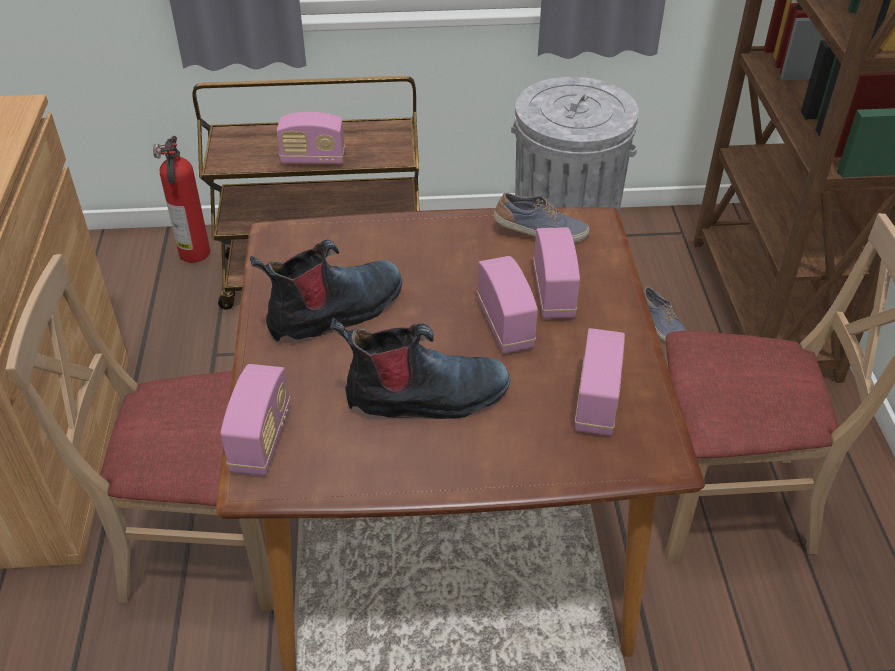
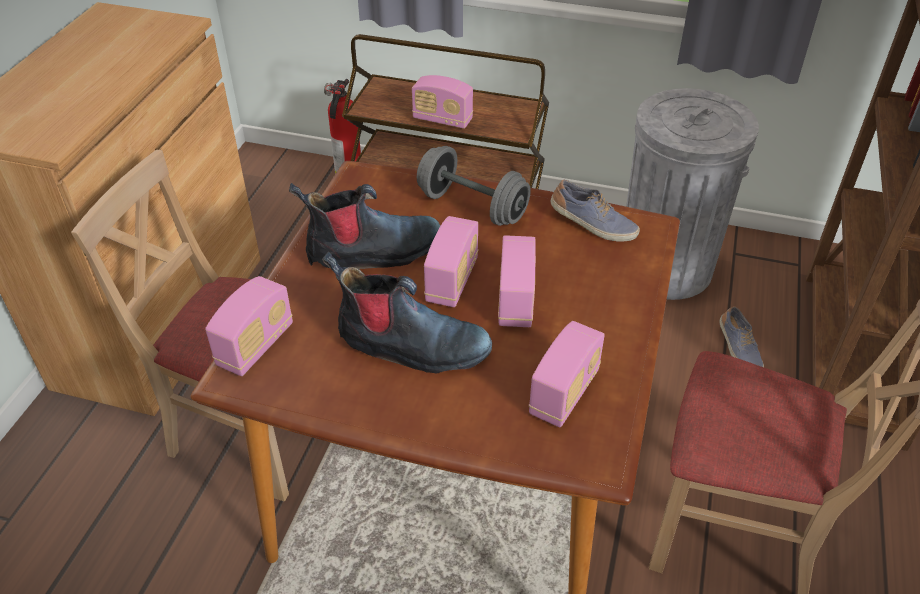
camera: 20 degrees right, 0 degrees up
(413, 241) = (472, 207): none -> grey dumbbell
(553, 293) = (576, 283): radio -> radio (452, 281)

